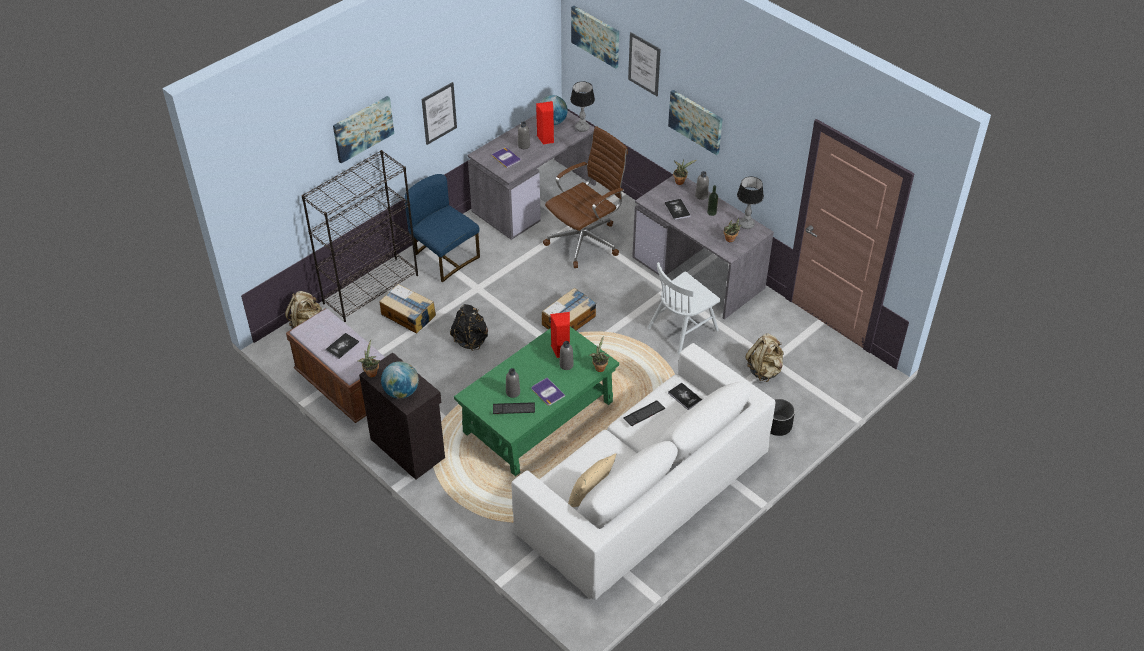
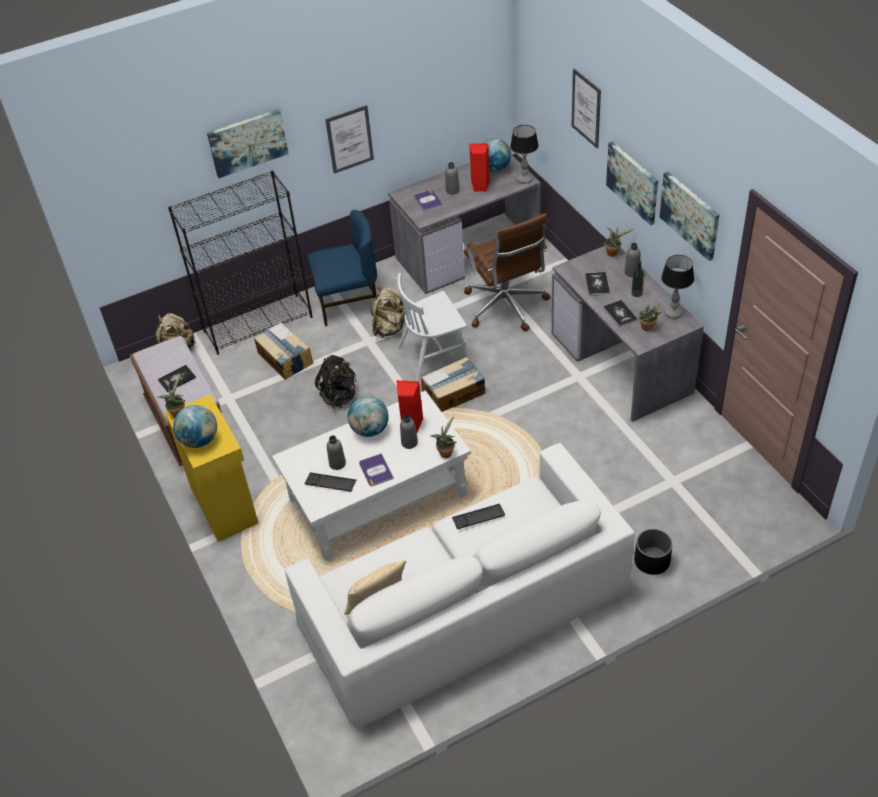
camera: 20 degrees right, 0 degrees up
(408, 447) = (225, 504): black cabinet -> yellow cabinet
(444, 257) = (347, 302): blue chair -> blue chair turned 105 degrees clockwise
(529, 360) = (370, 430): none -> globe
(538, 417) = (377, 497): green coffee table -> white coffee table
(585, 240) = (506, 307): brown office chair -> brown office chair turned 90 degrees clockwise
(596, 36) = (543, 72): picture -> picture (690, 215)
(682, 329) = (579, 424): white chair -> white chair (434, 354)
(684, 396) = (534, 505): book -> book (620, 314)
(764, 370) = (659, 490): beige backpack -> beige backpack (389, 328)

